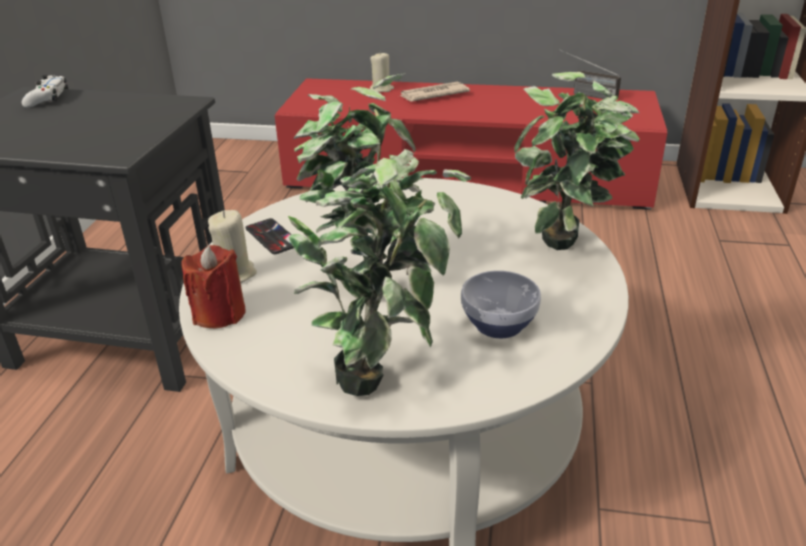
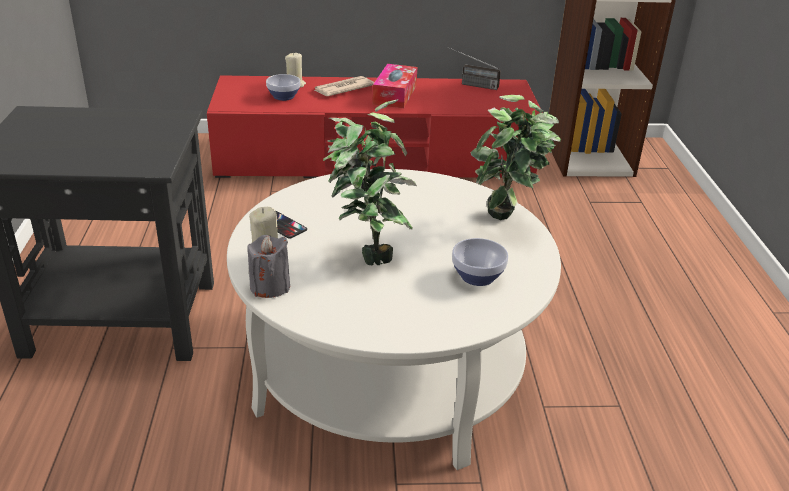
camera: 15 degrees left, 0 degrees up
(47, 98) = (51, 117): white game controller -> none
(219, 313) = (270, 286): red candle -> grey candle
(363, 101) = (283, 96): none -> bowl
(383, 373) = (411, 316): potted plant -> none
(490, 102) = (395, 95): none -> tissue box

